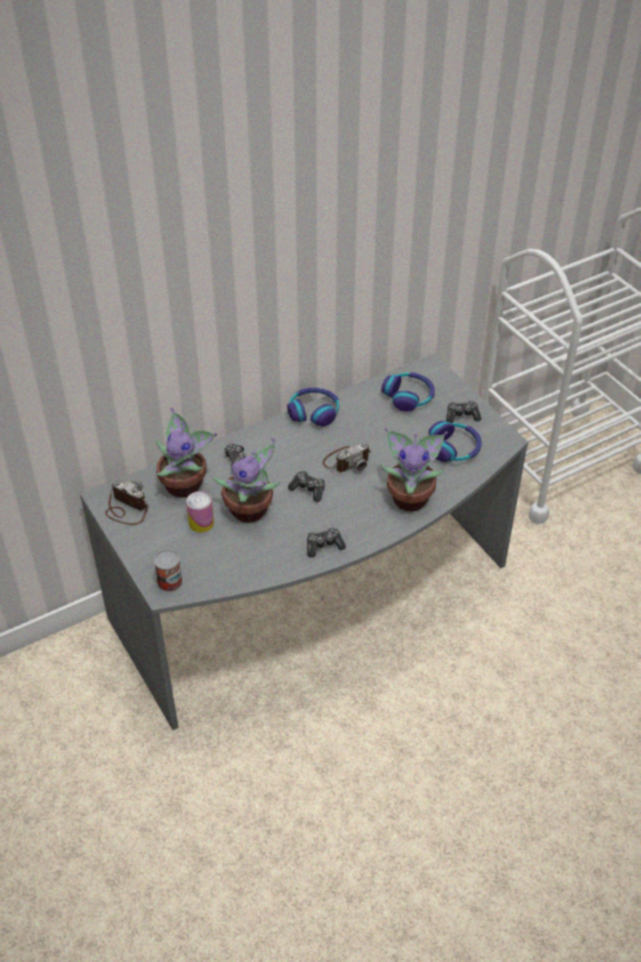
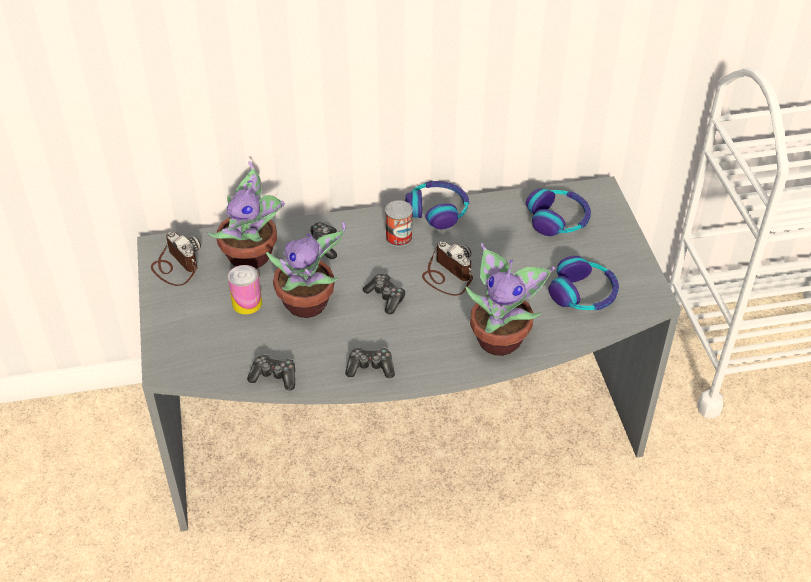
camera: 20 degrees right, 0 degrees up
(169, 582) = (178, 360): can -> can (399, 237)
(346, 461) = (447, 275): camera -> camera turned 120 degrees counterclockwise
(462, 416) = (612, 258): game controller -> game controller (274, 376)

